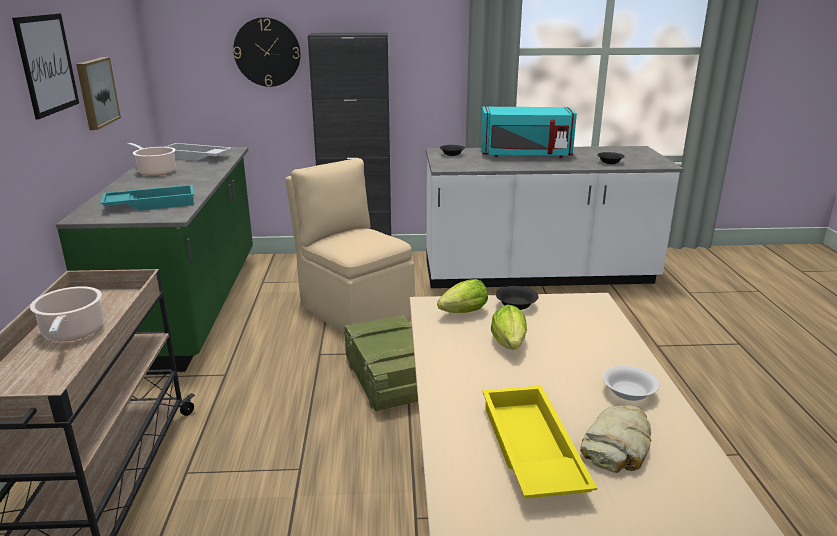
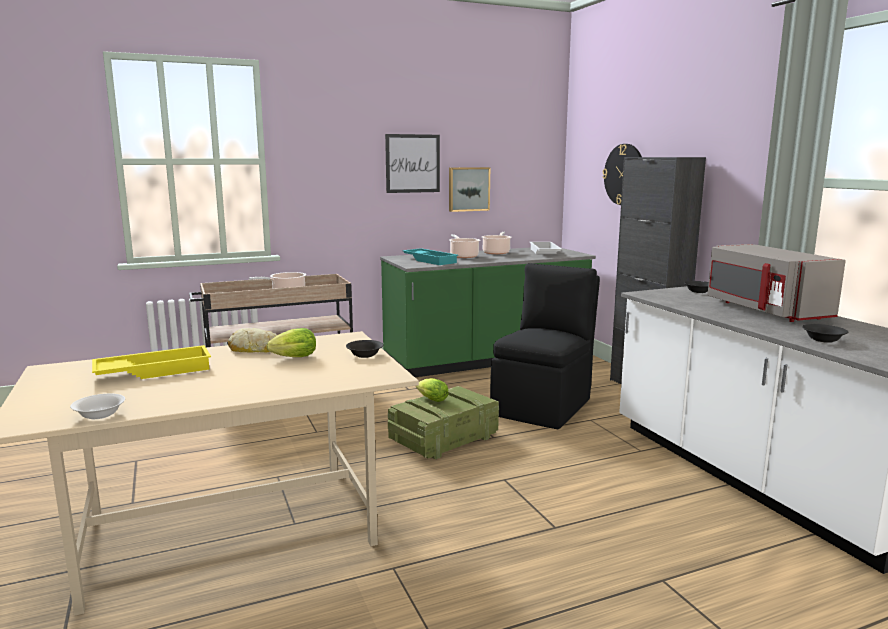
camera: 70 degrees right, 10 degrees down
(151, 187) = (463, 256): none -> cooking pot
(354, 310) = (543, 406): beige chair -> black chair
(461, 313) = (340, 343): lettuce -> lettuce (431, 399)
(525, 155) = (764, 310): turquoise microwave -> grey microwave
(617, 446) = (156, 389): bread -> bread (255, 348)
(628, 393) = (226, 390): white bowl -> white bowl (99, 414)

